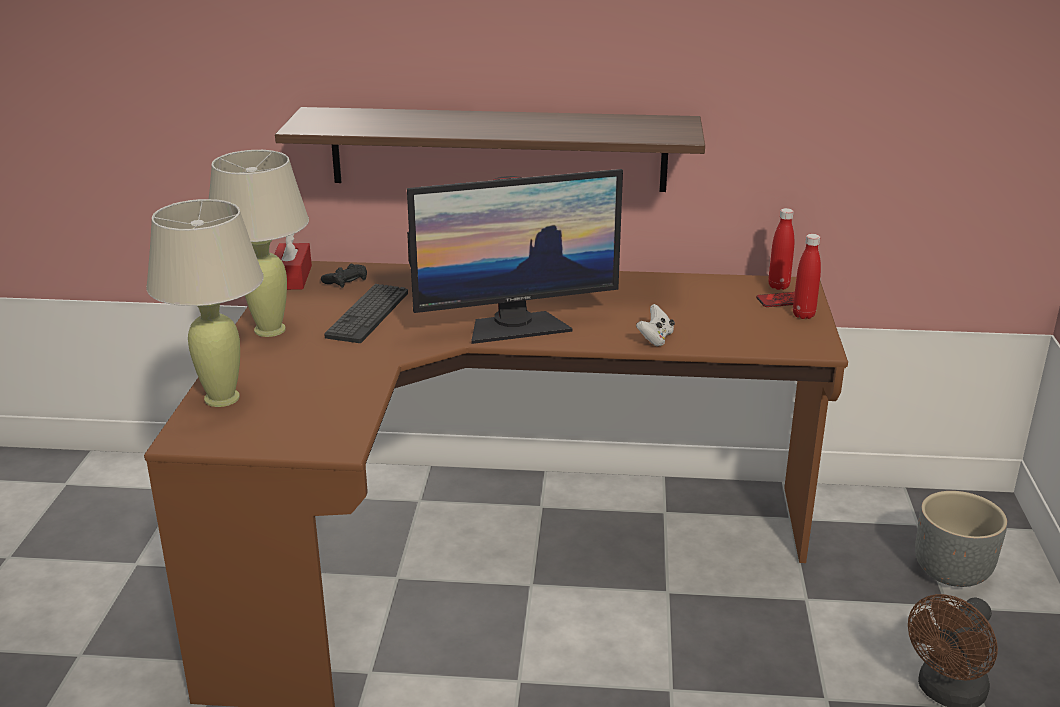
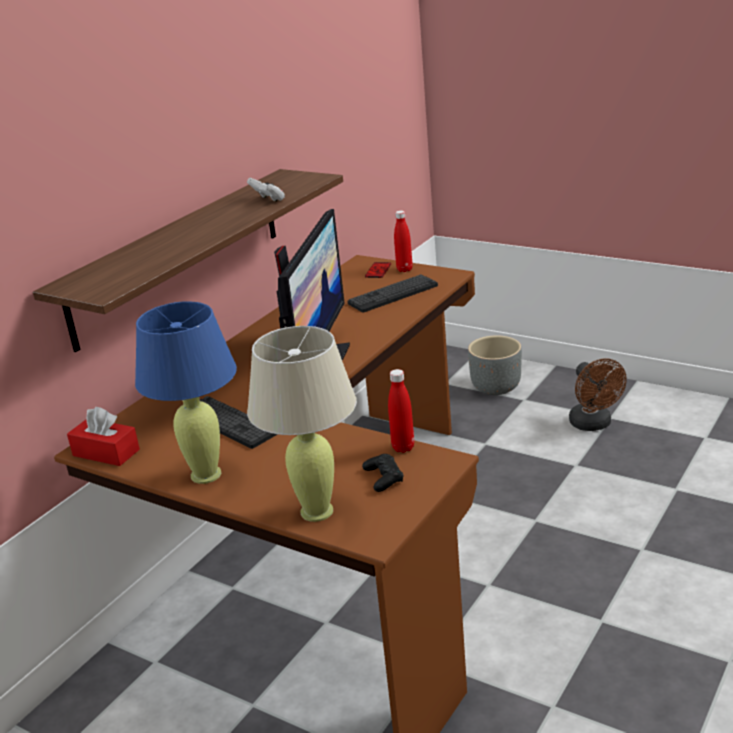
camera: 60 degrees left, 0 degrees up
(269, 330) = (206, 475): beige table lamp -> blue table lamp
(346, 281) = (148, 425): black game controller -> black game controller (383, 478)
(655, 339) = (390, 319): white game controller -> white game controller (268, 200)
(724, 325) = (393, 294): none -> keyboard
(778, 286) = (356, 268): red bottle -> red bottle (403, 447)

